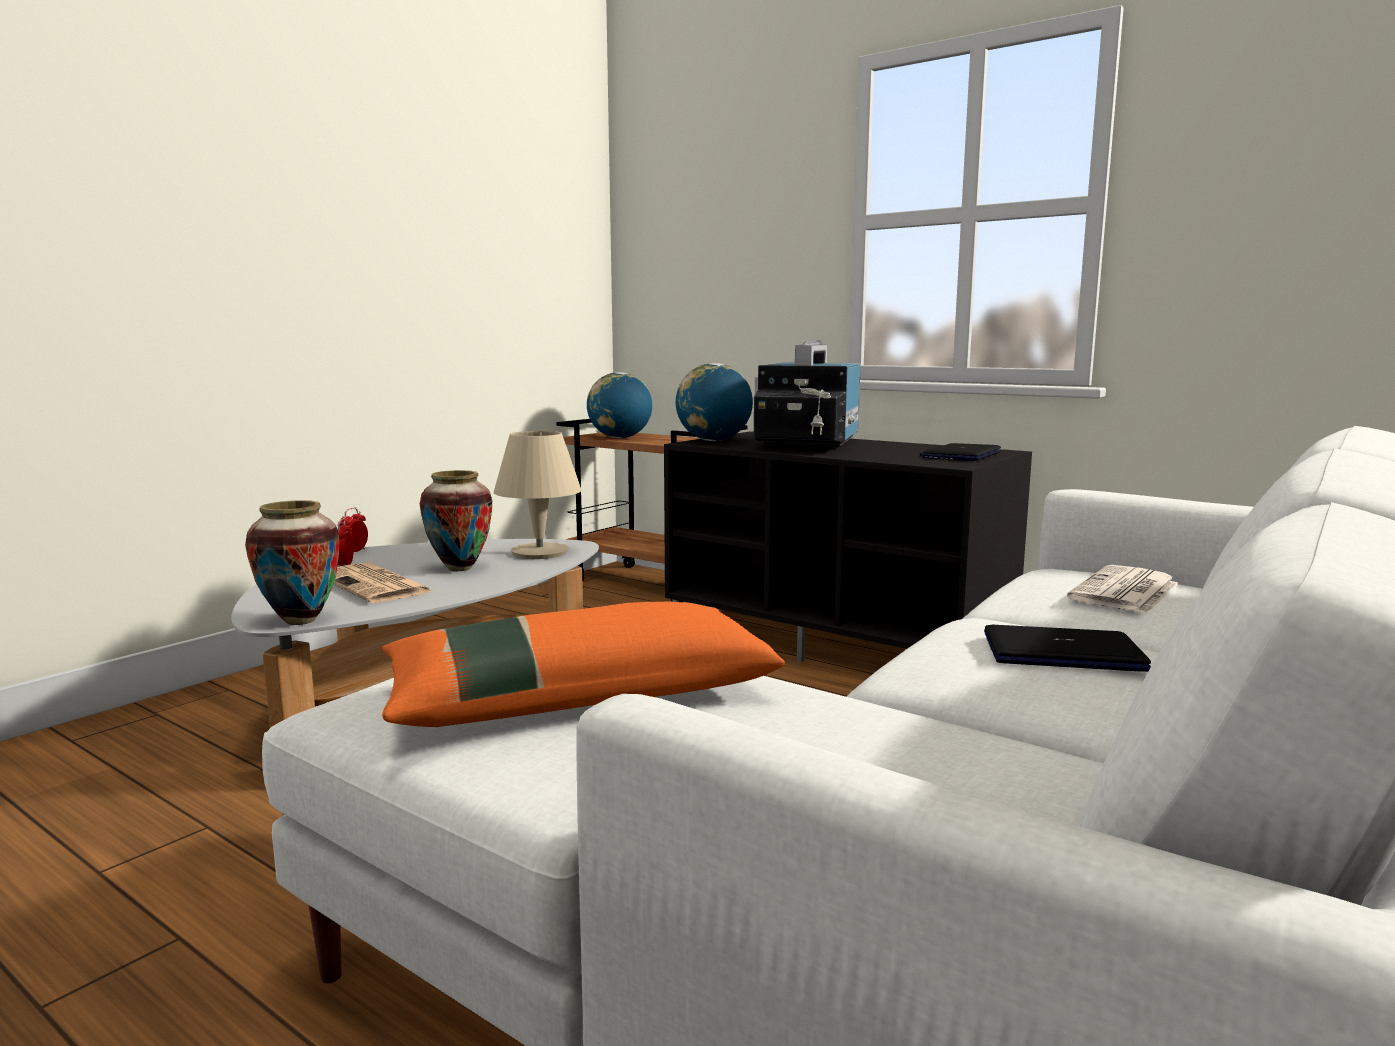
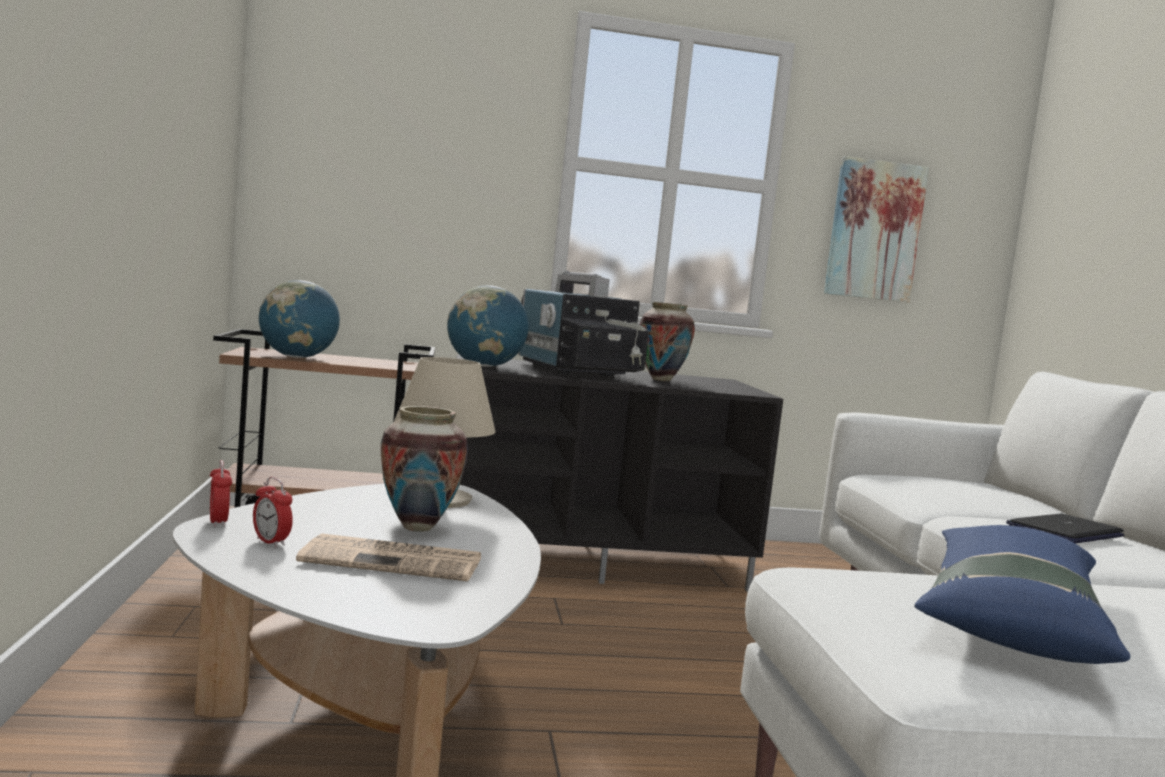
camera: 45 degrees left, 5 degrees down
(300, 621) = (459, 617): vase -> vase (661, 380)
(577, 693) = (1010, 616): orange pillow -> blue pillow
(961, 455) = (717, 383): laptop -> none
(1125, 592) = (963, 487): newspaper -> none
(1265, 234) = (874, 230): none -> picture

